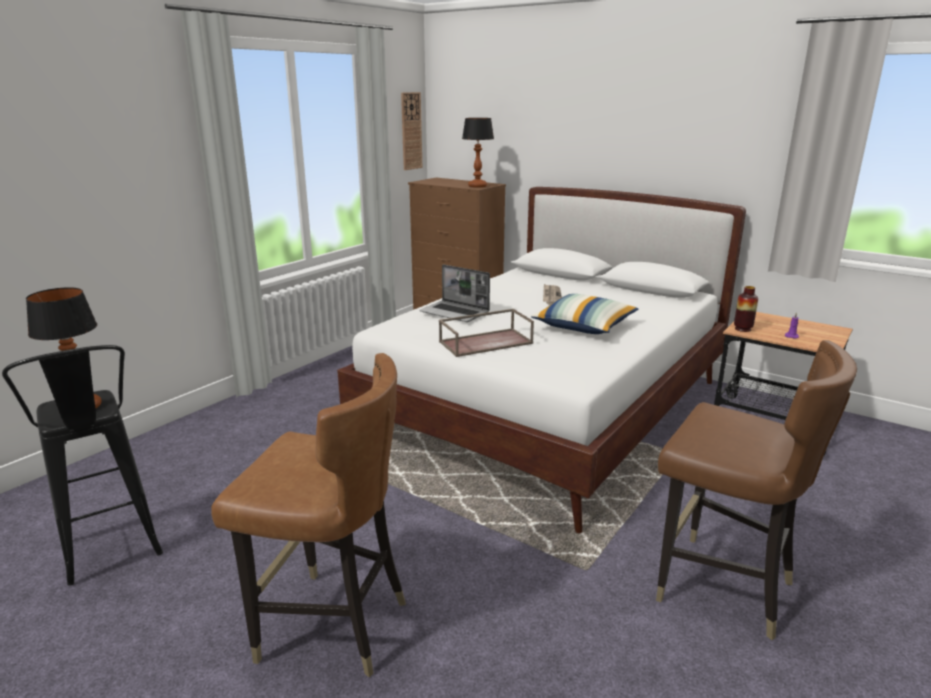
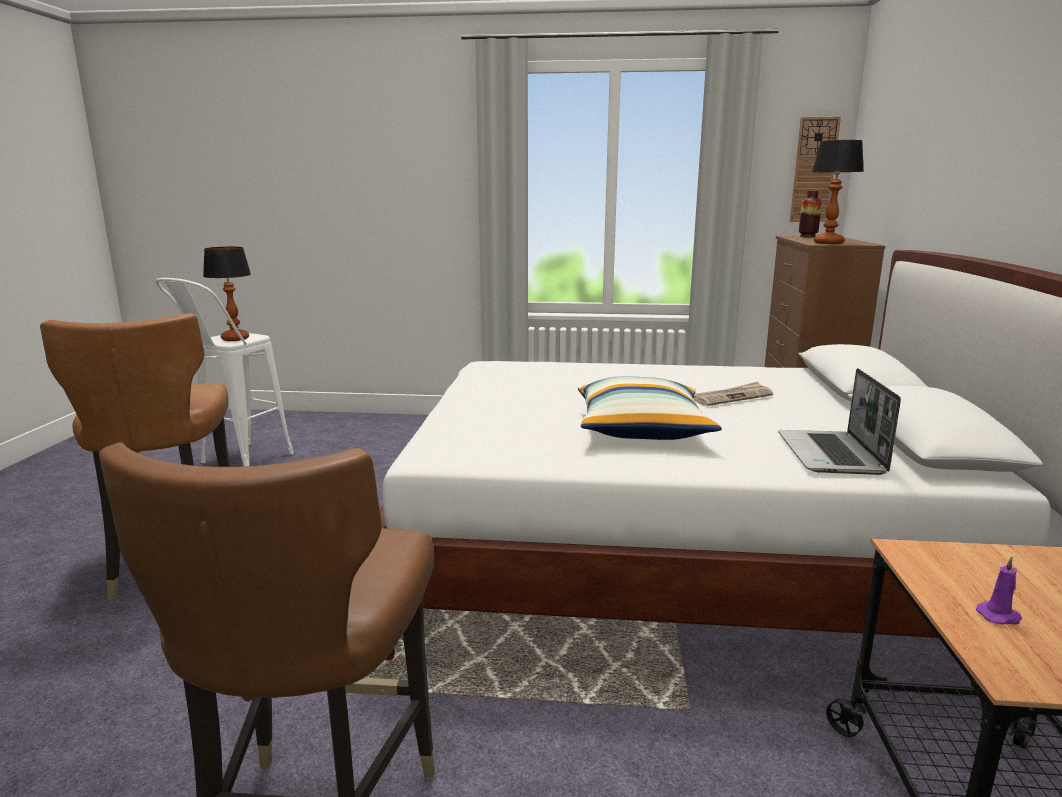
camera: 60 degrees right, 5 degrees down
(114, 557) = (237, 462): black stool -> white stool
(455, 313) = (574, 372): laptop -> laptop (831, 455)
(486, 342) = (505, 398): brown tray -> none
(742, 329) = (927, 555): vase -> vase (807, 236)

